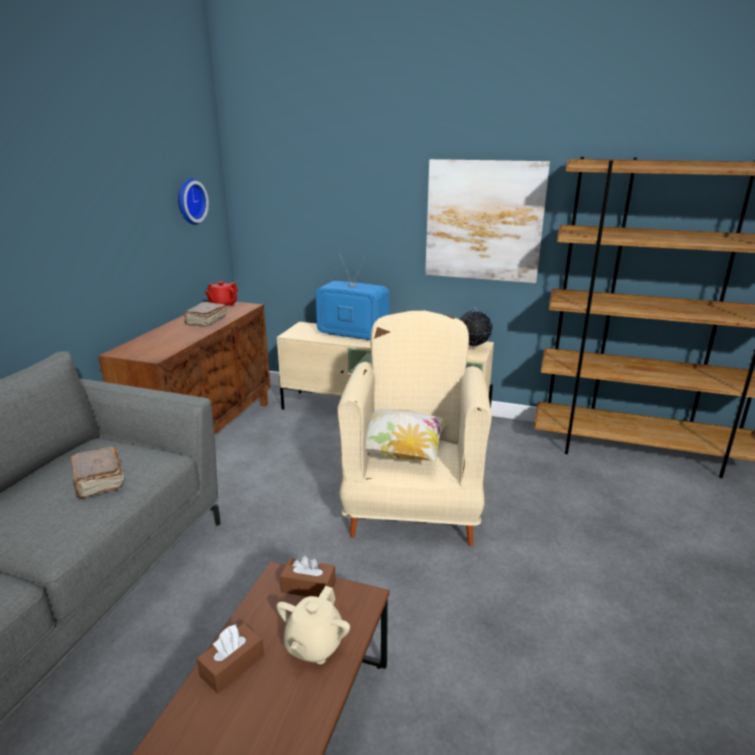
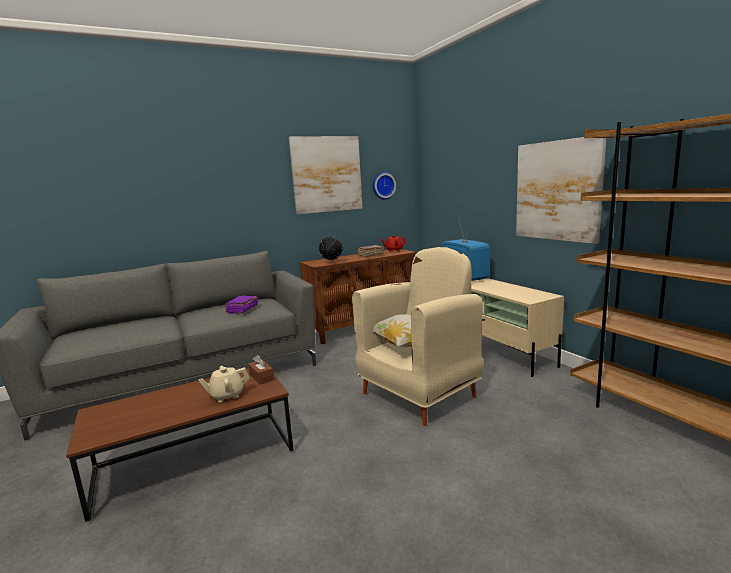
camera: 45 degrees right, 10 degrees down
(98, 481) = (242, 310): brown book -> purple book
(115, 187) = (326, 174): none -> picture
(232, 666) = (195, 388): brown tissue box -> none
(473, 349) = (534, 297): globe -> globe (331, 263)

